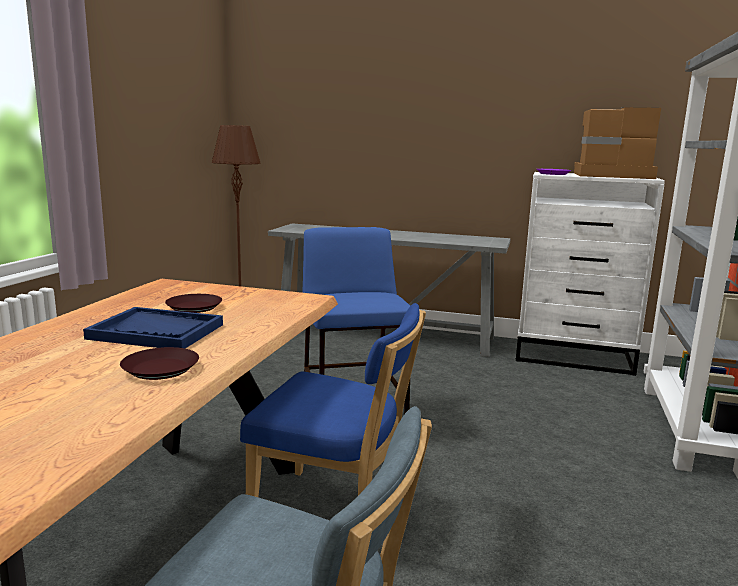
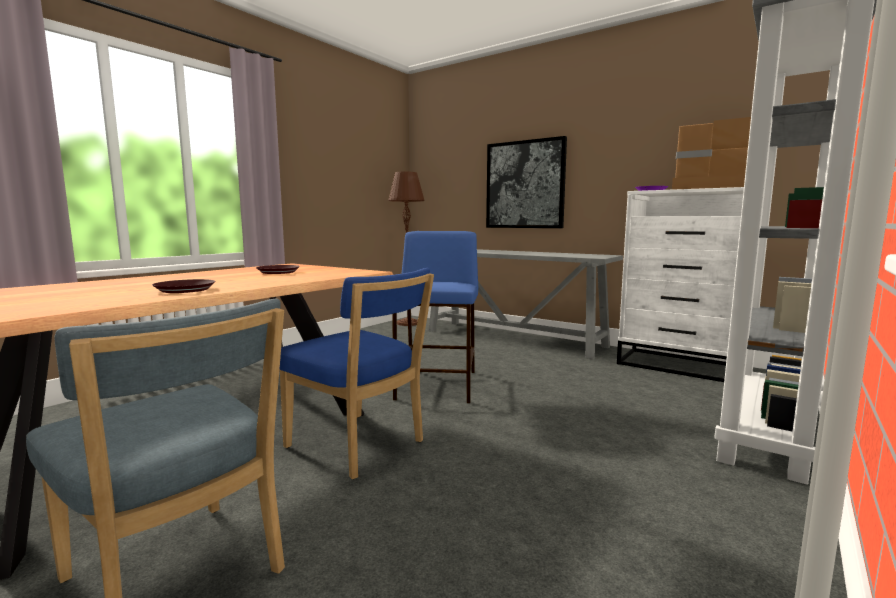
camera: 20 degrees right, 5 degrees down
(157, 331) = (227, 279): blue tray -> none
(393, 150) = (525, 185): none -> picture

